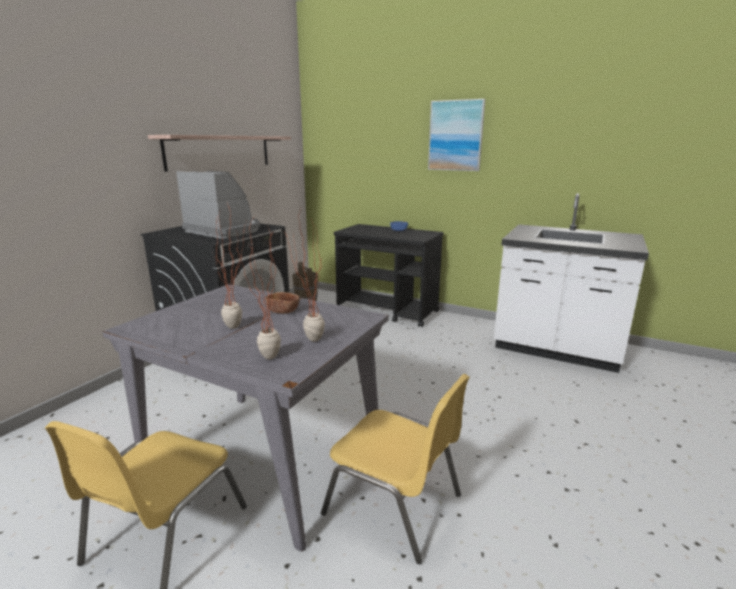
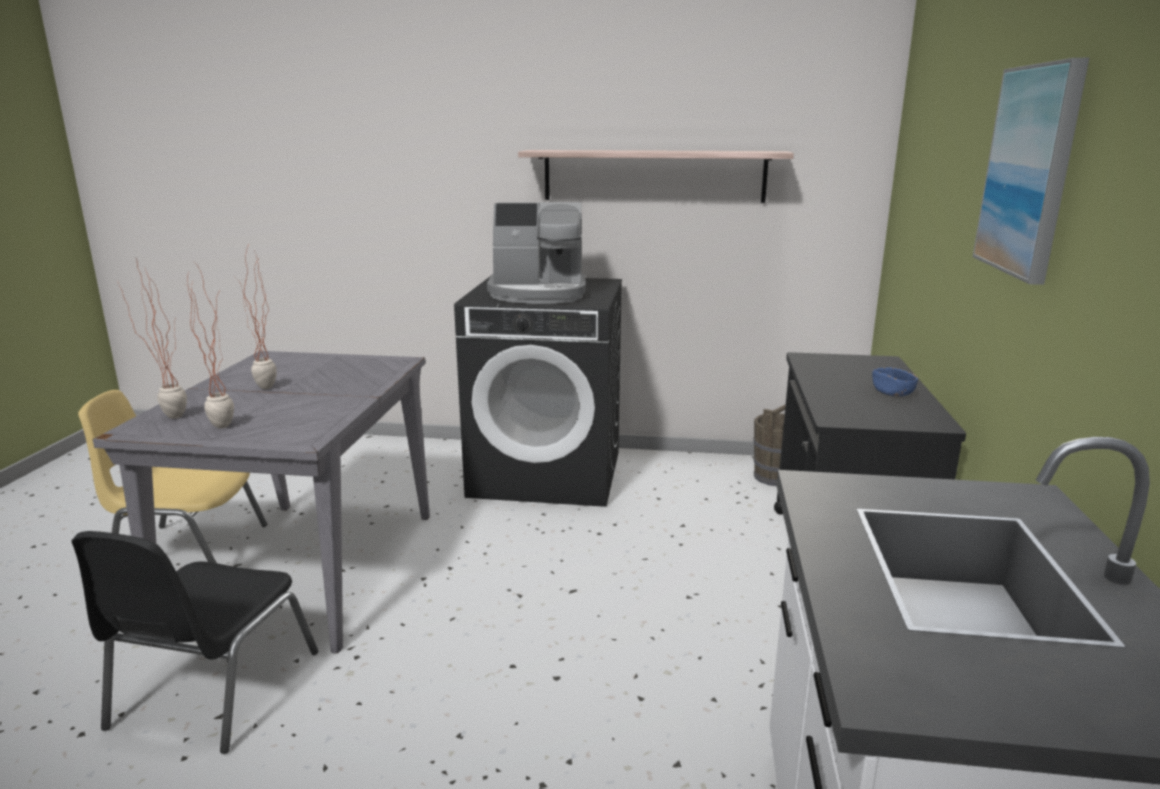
camera: 70 degrees right, 0 degrees up
(224, 231) = (538, 294): coffee machine -> coffee machine turned 75 degrees clockwise
(283, 311) = (322, 397): brown bowl -> none
(395, 505) = (212, 690): yellow chair -> black chair

